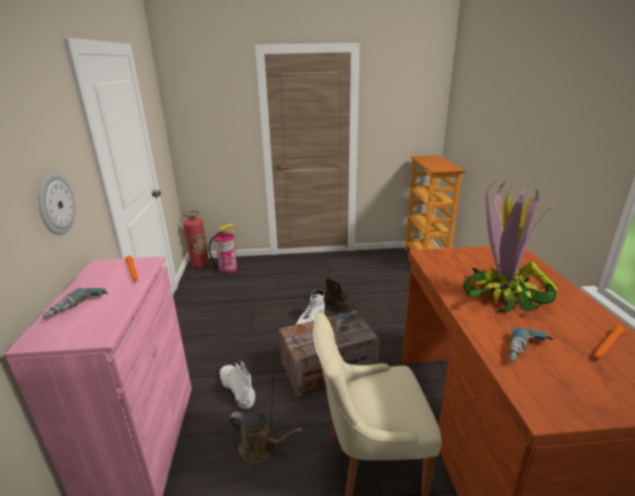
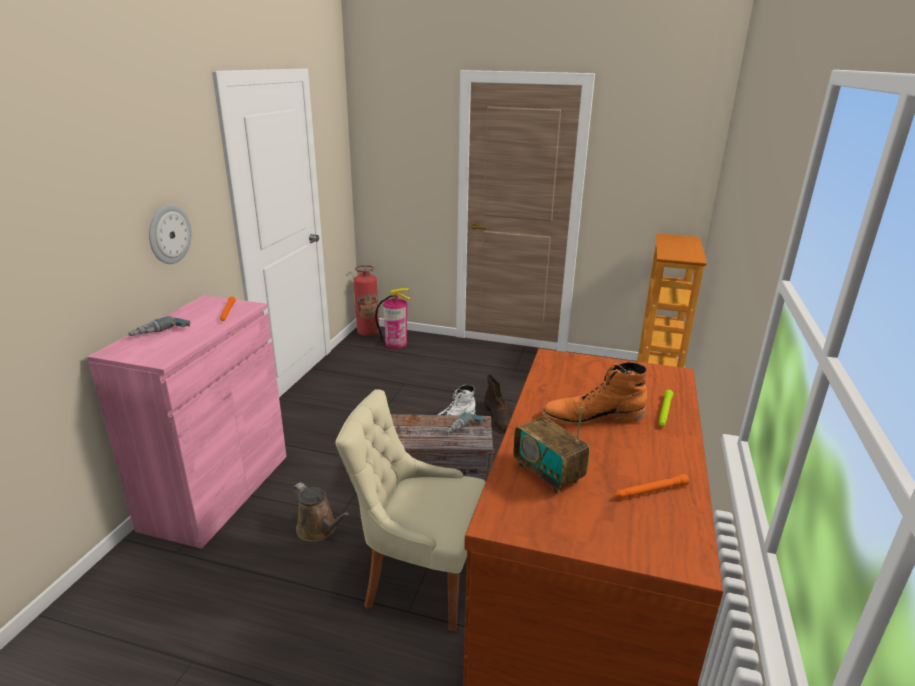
camera: 20 degrees right, 0 degrees up
(237, 388) = (330, 469): white boot -> none
(503, 295) = (592, 417): potted plant -> orange boot
(528, 353) = (548, 473): power drill -> radio

